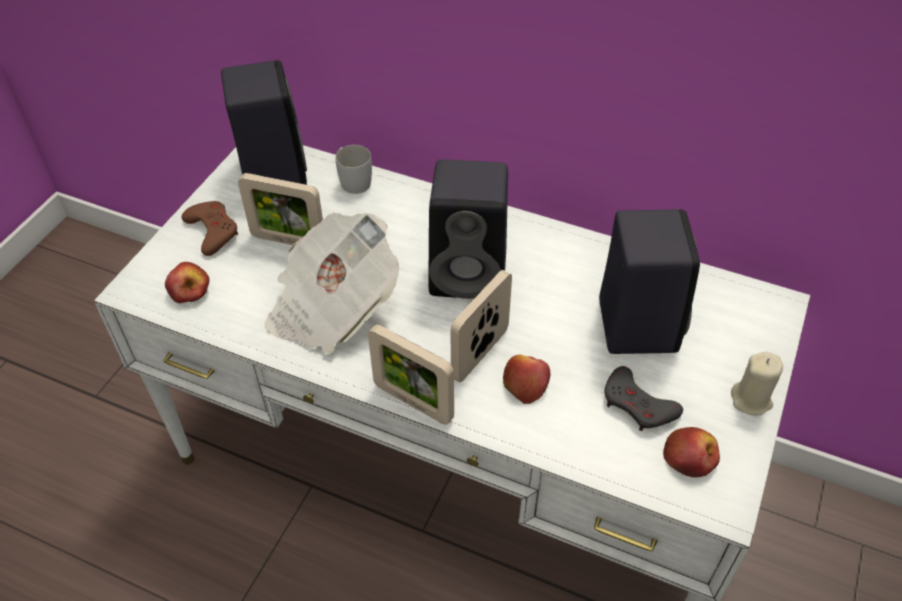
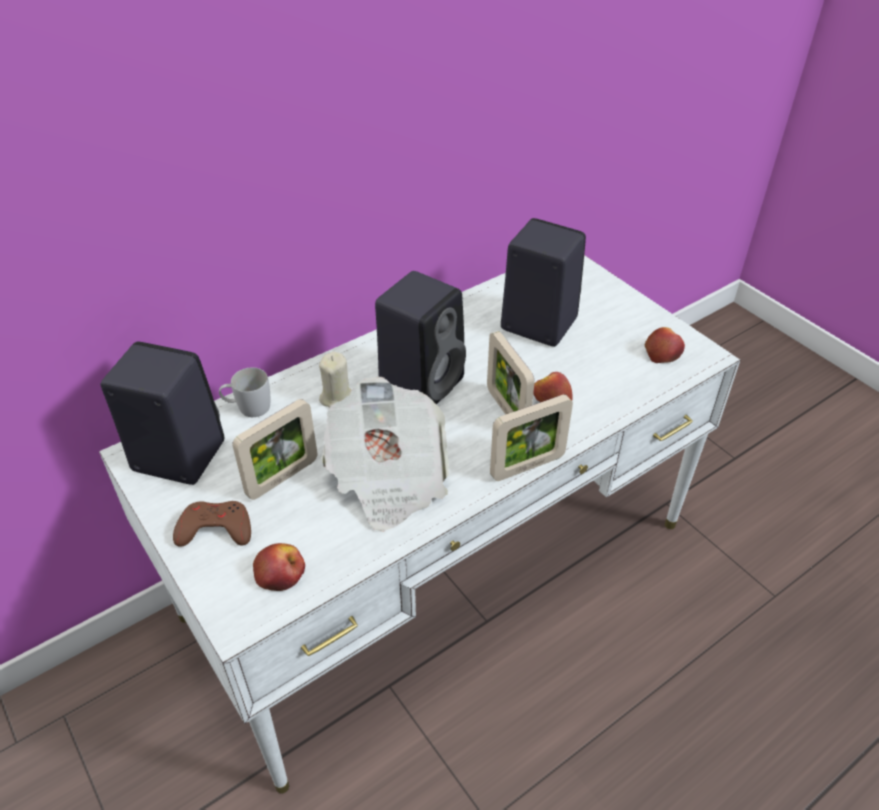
camera: 60 degrees left, 5 degrees down
(638, 405) = (606, 354): grey game controller -> none
(751, 400) = (634, 306): beige candle -> beige candle (337, 398)

